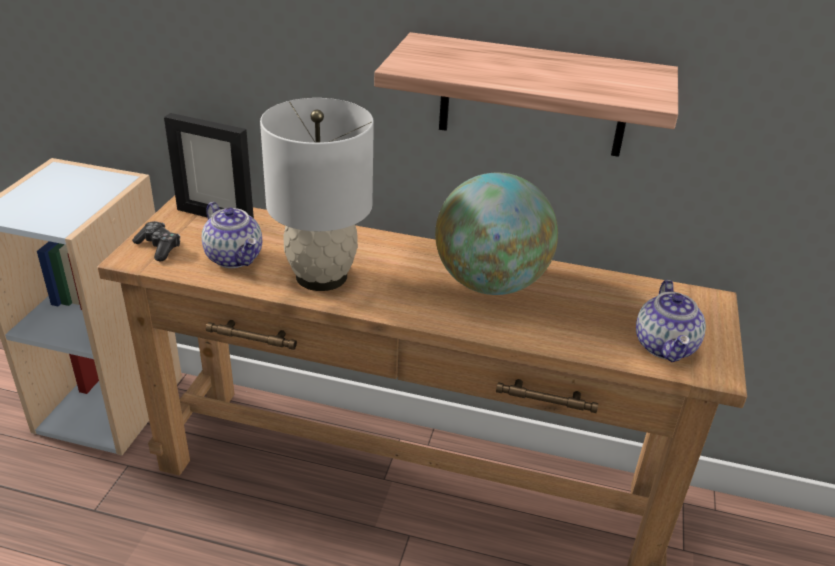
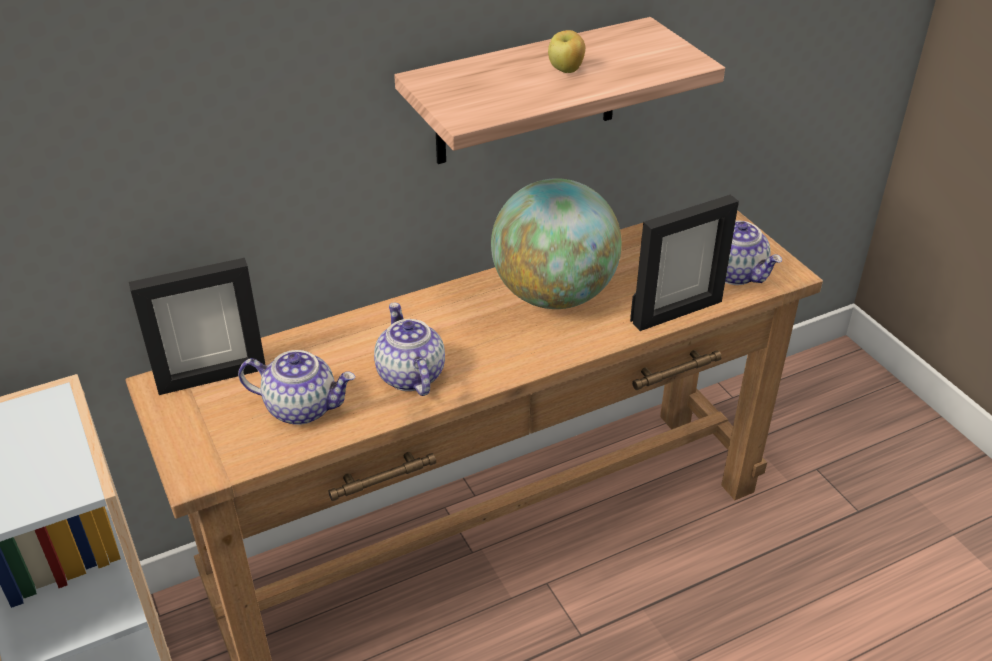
camera: 40 degrees left, 5 degrees up
(159, 247) = (207, 445): game controller -> none
(321, 276) = (409, 375): white table lamp -> teapot
(534, 69) = (566, 70): none -> apple
(571, 344) = (676, 311): none -> picture frame

